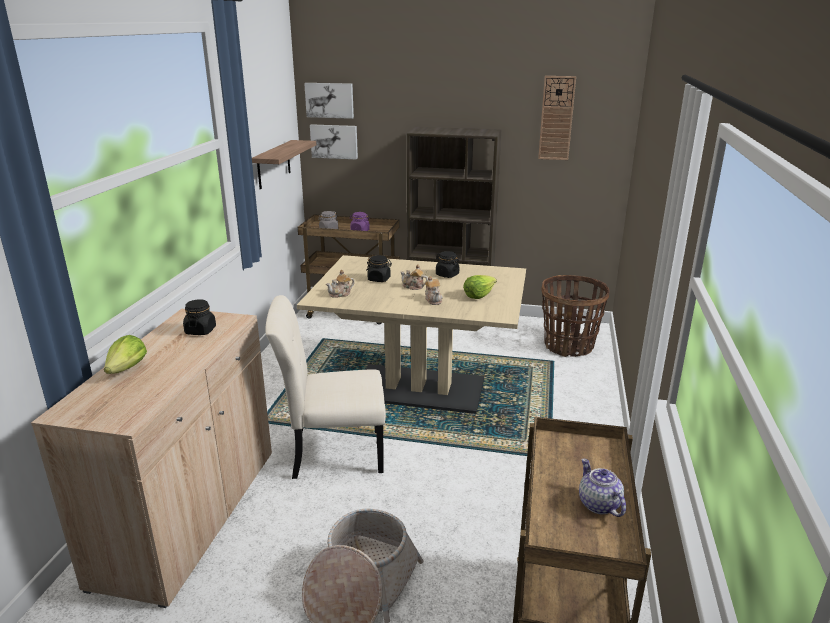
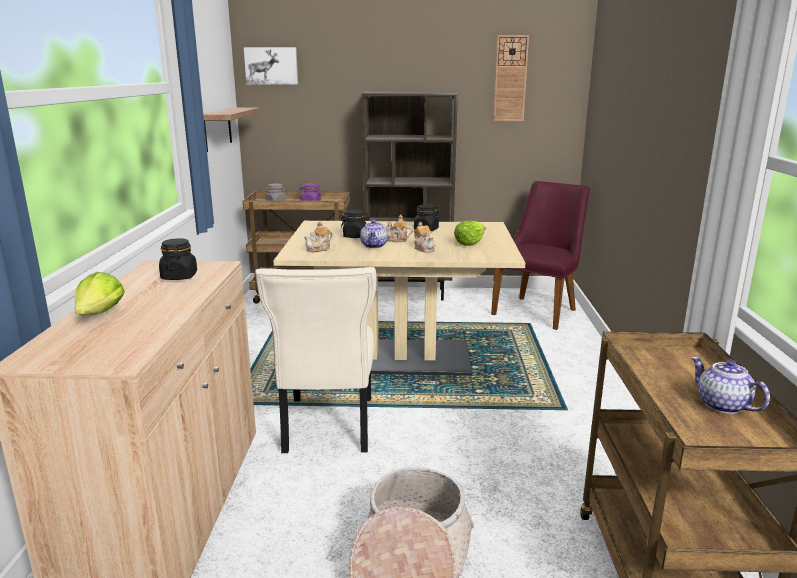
camera: 10 degrees left, 5 degrees down
(333, 453) = (327, 427): beige chair -> beige chair turned 75 degrees counterclockwise
(334, 141) = (277, 110): picture -> none
(390, 293) = (374, 246): none -> teapot
(569, 346) = (539, 310): basket -> purple chair

